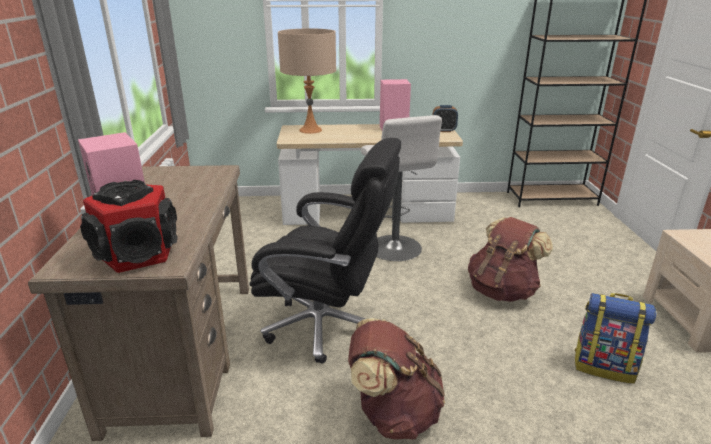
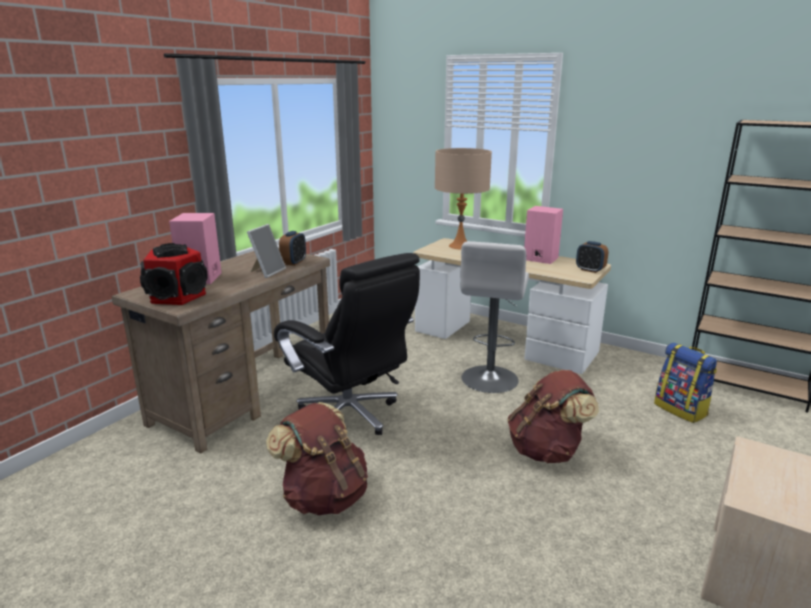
camera: 35 degrees right, 5 degrees down
(197, 195) = (267, 272): none -> picture frame
(209, 178) = (294, 262): none -> alarm clock
(604, 366) = (561, 556): backpack -> backpack (681, 409)

